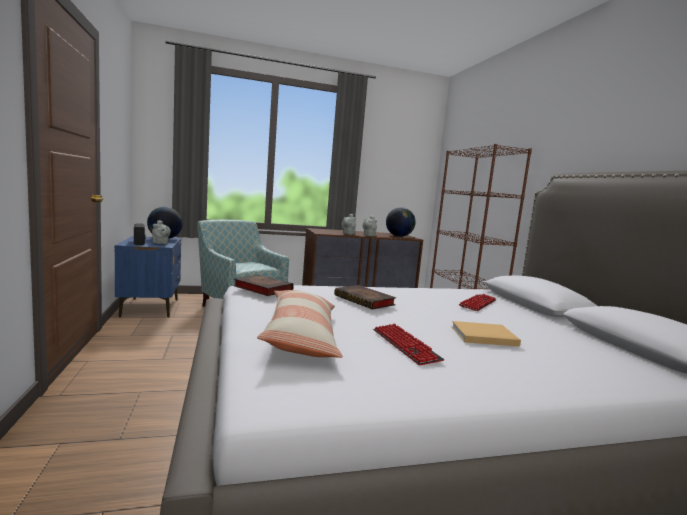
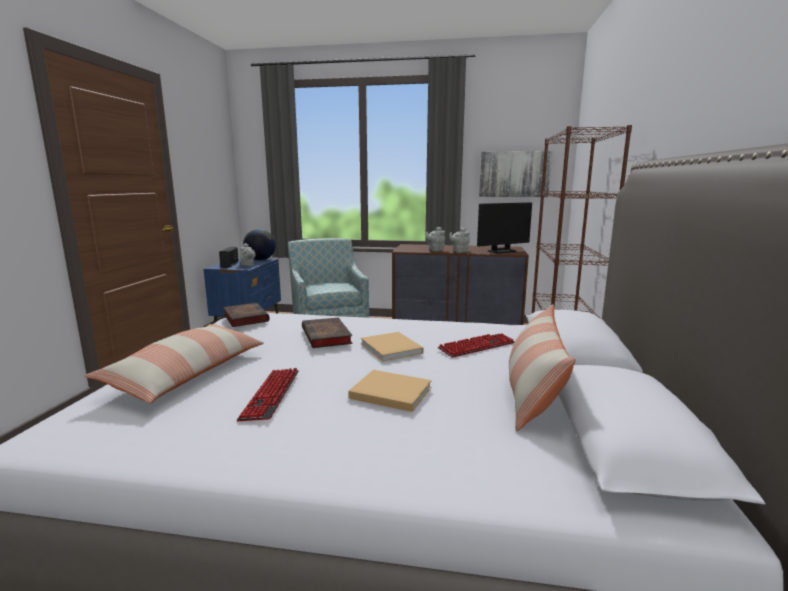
camera: 25 degrees right, 5 degrees up
(396, 175) = (514, 174): none -> picture
(399, 236) = (502, 251): globe -> monitor
(428, 307) = (391, 349): none -> beige book
(559, 328) = (532, 391): none -> pillow

